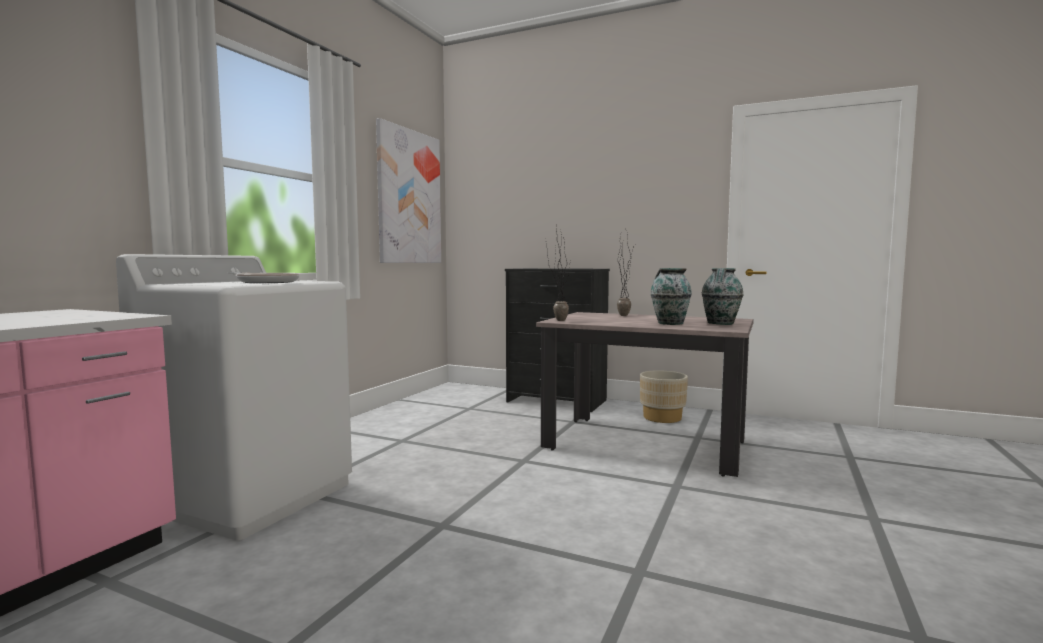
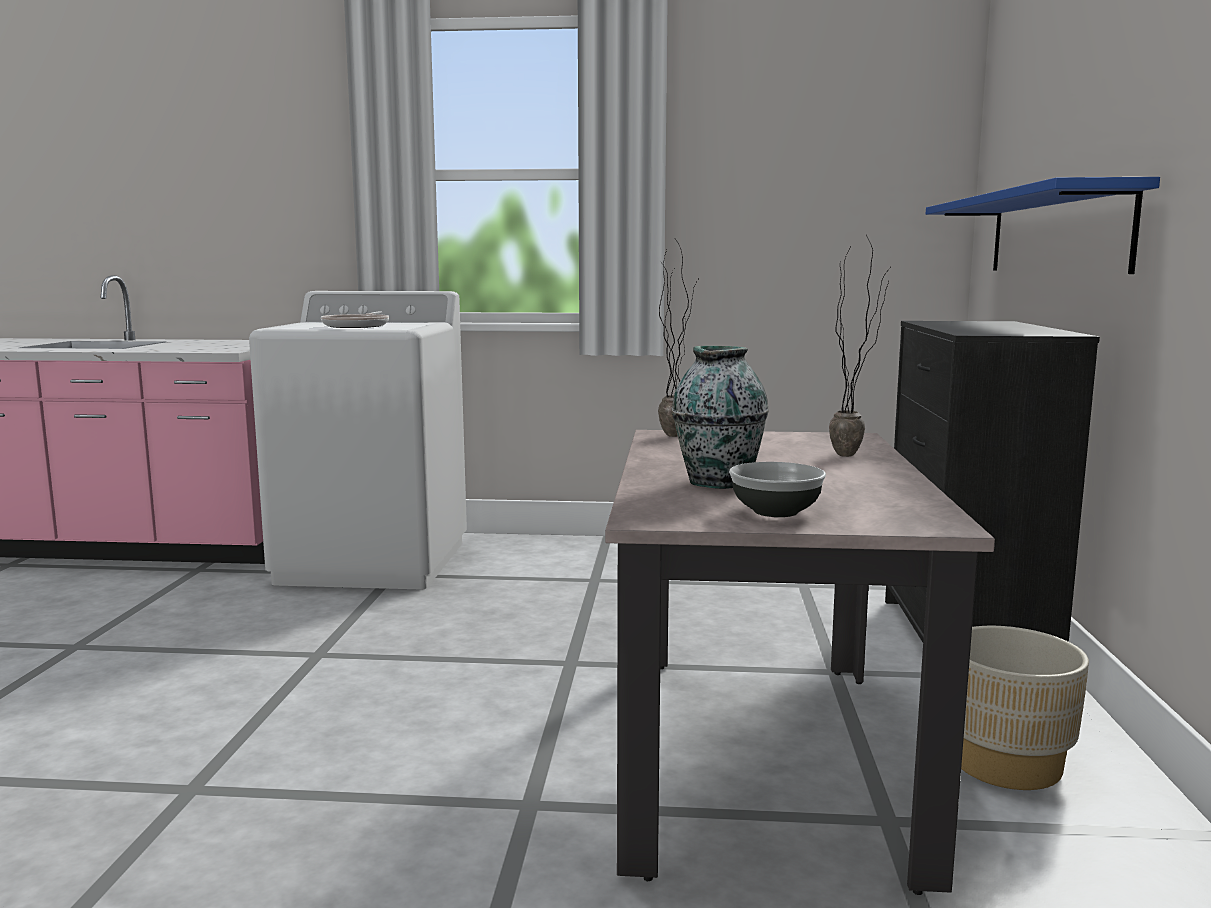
camera: 70 degrees right, 5 degrees up
(408, 197) = (842, 175): picture -> none
(547, 232) = (1055, 233): none -> blue shelf
(720, 323) = (775, 511): vase -> bowl

